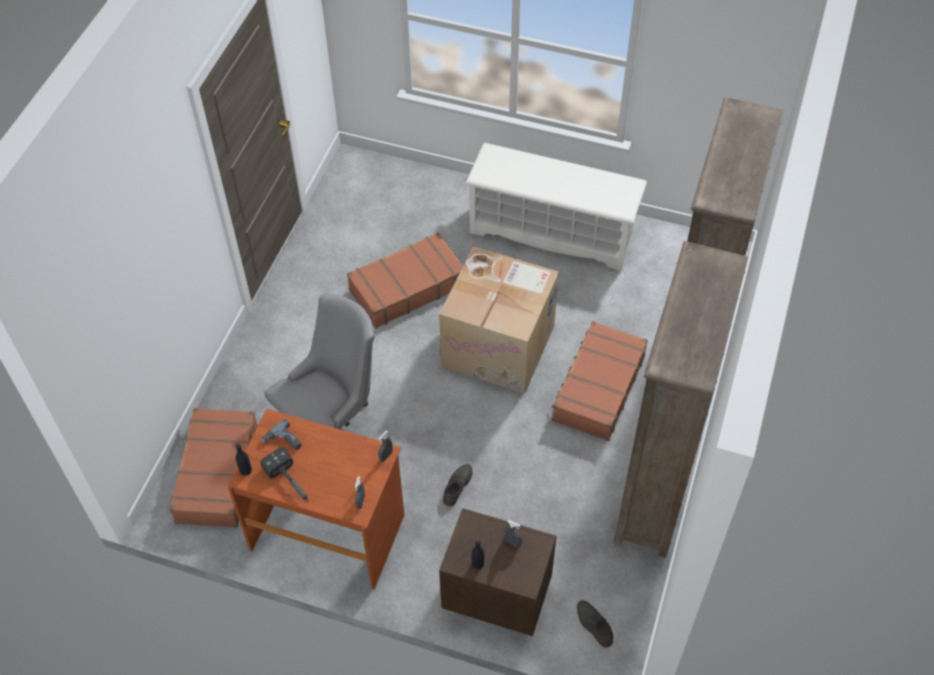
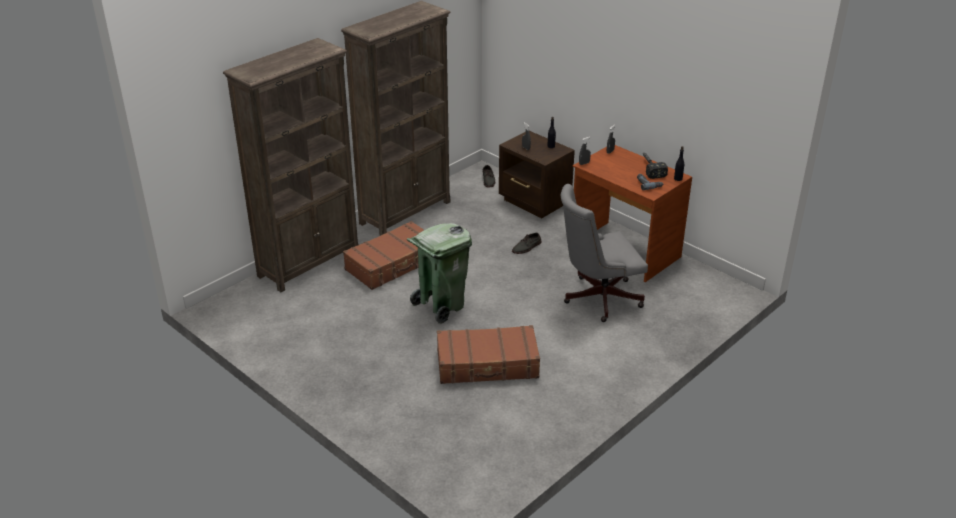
camera: 155 degrees left, 20 degrees down
(216, 474) = (694, 297): brown suitcase -> none
(500, 345) = (441, 306): cardboard box -> green trash can
(552, 232) = (332, 365): white shoe rack -> none

